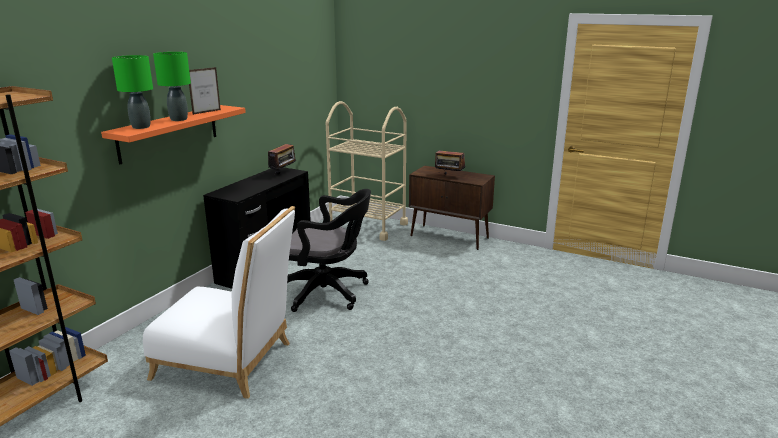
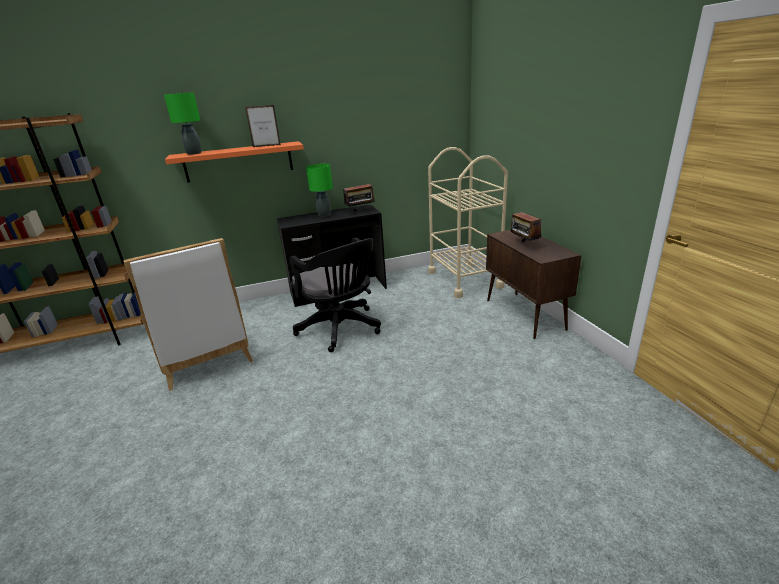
camera: 45 degrees right, 5 degrees up
(178, 119) = (231, 150): green table lamp -> green table lamp (324, 215)

